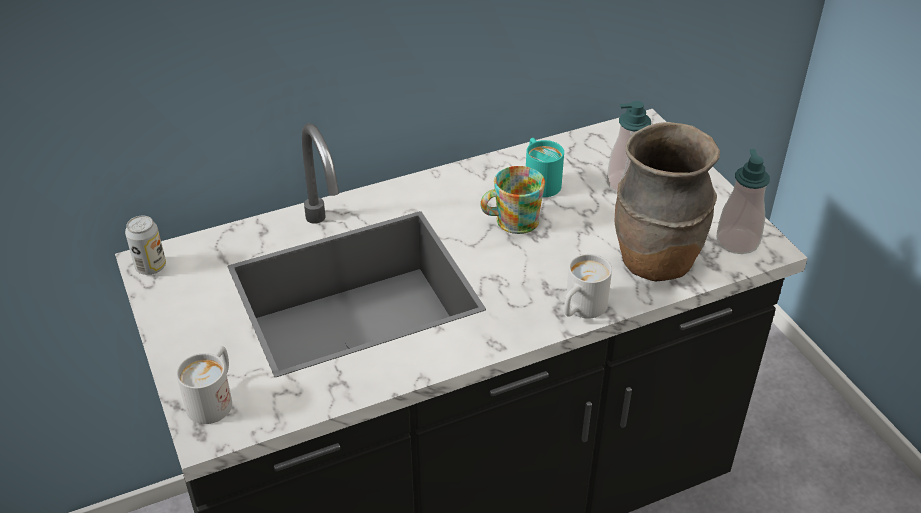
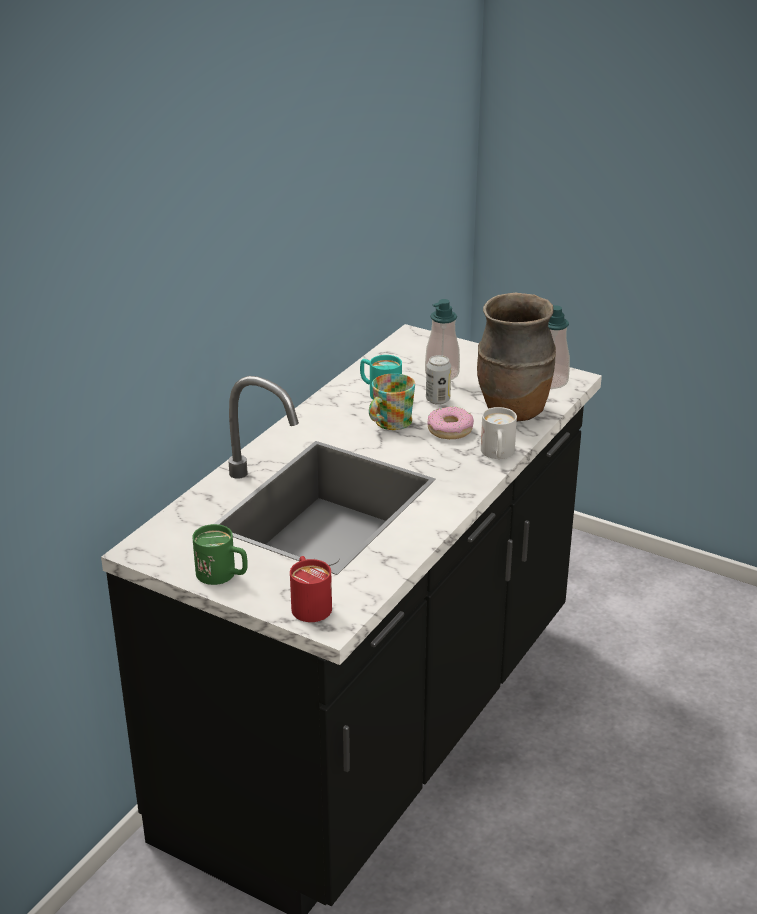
camera: 35 degrees left, 10 degrees down
(151, 267) = (146, 552): can -> can (438, 400)
(181, 325) = (223, 575): none -> green mug
(214, 398) = (309, 604): white mug -> red mug
(563, 255) = (449, 429): none -> donut

